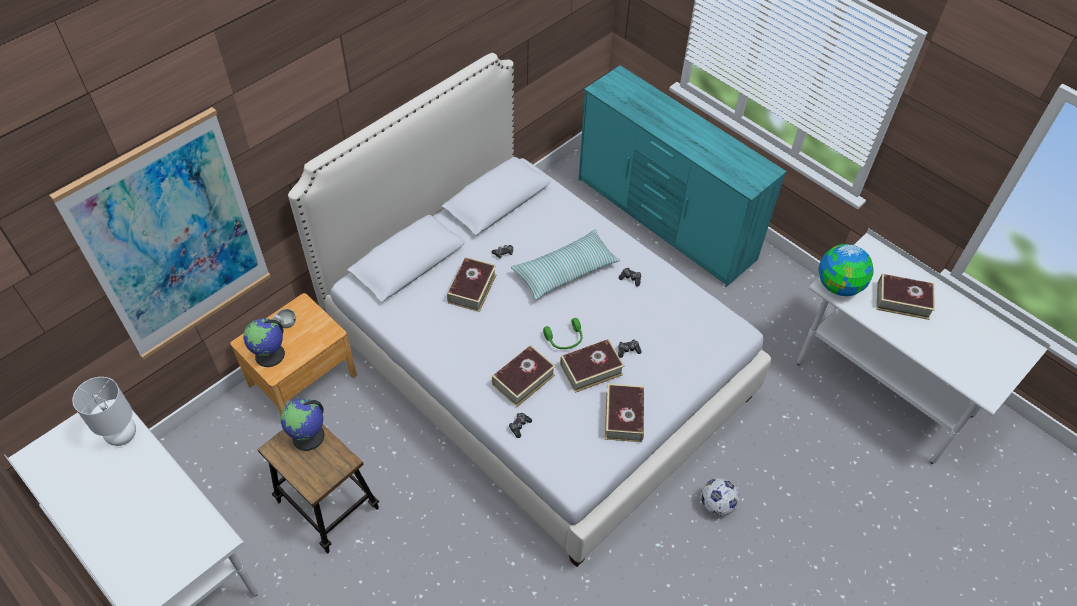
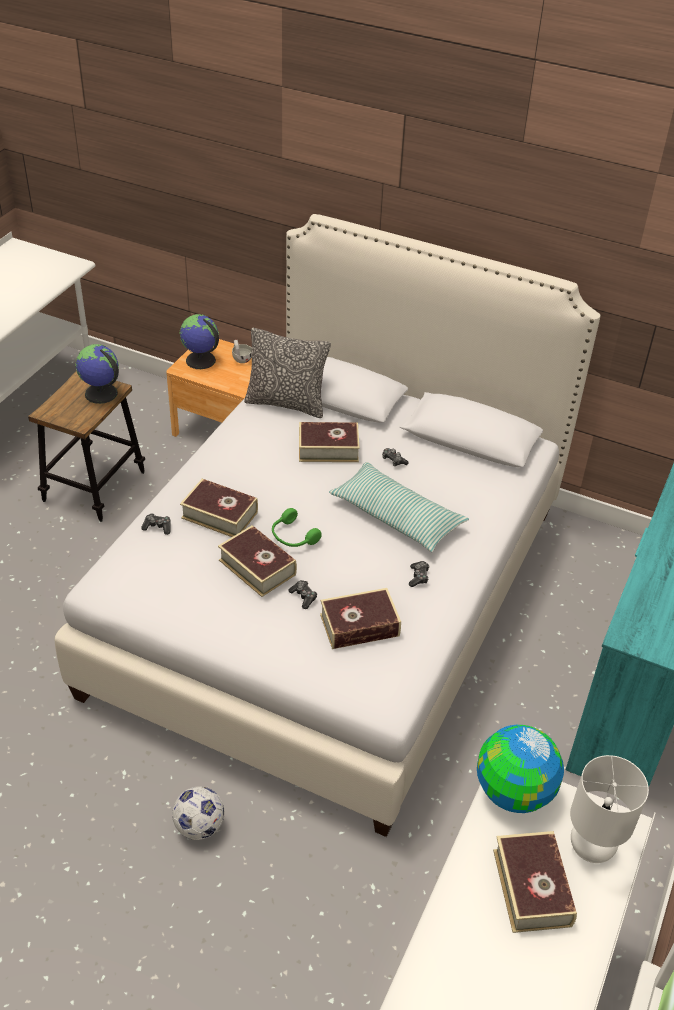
camera: 70 degrees right, 10 degrees down
(123, 435) = (49, 280): white table lamp -> white table lamp (592, 848)
(173, 239) = (190, 182): picture -> none
(401, 299) = (286, 403): none -> pillow
(624, 416) = (202, 612): book -> book (359, 625)

